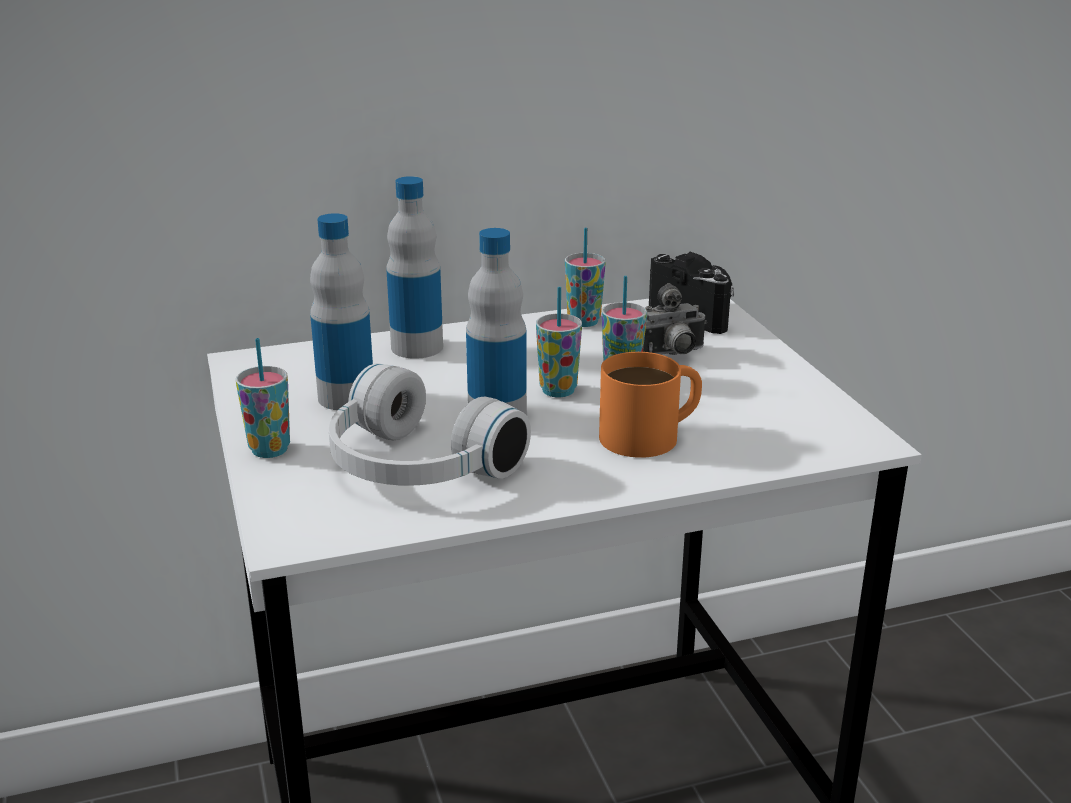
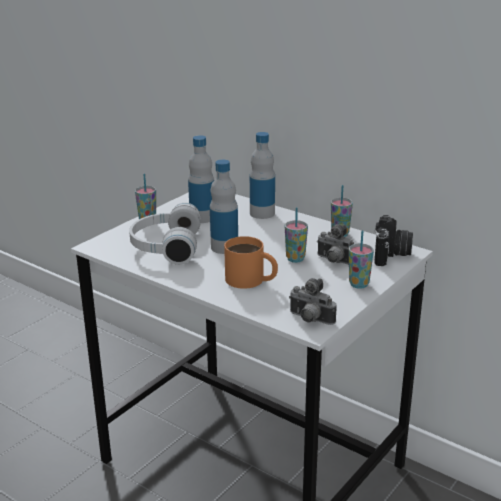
camera: 55 degrees right, 0 degrees up
(558, 391) = (264, 251): cup -> cup (359, 284)
(836, 434) = (310, 320): none -> camera

